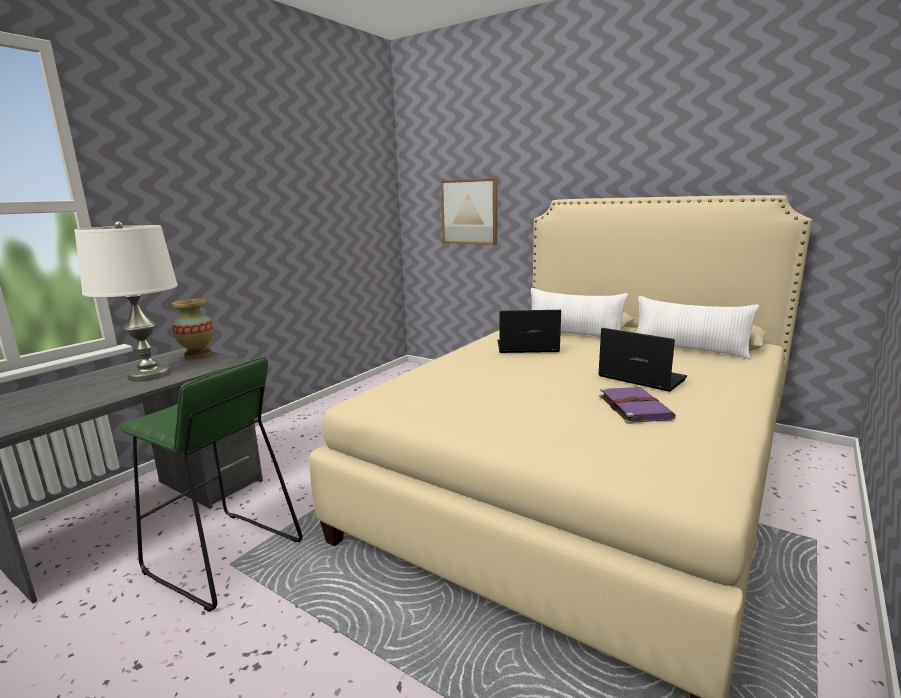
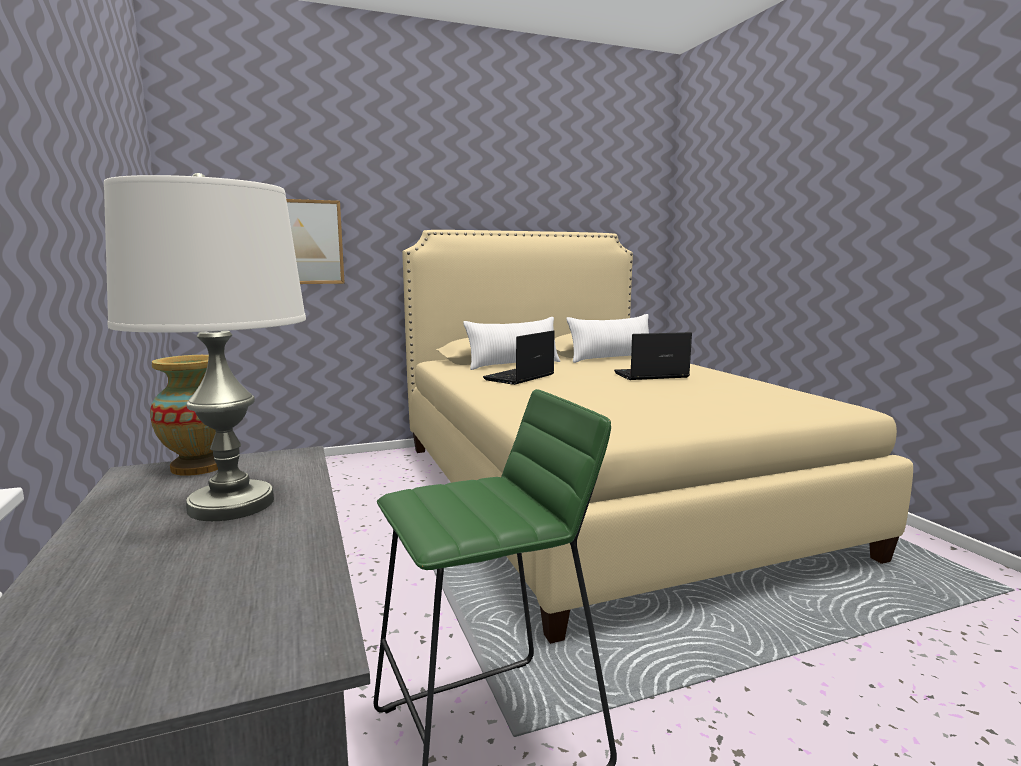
camera: 55 degrees left, 5 degrees down
(633, 407) = (702, 388): purple book -> none

